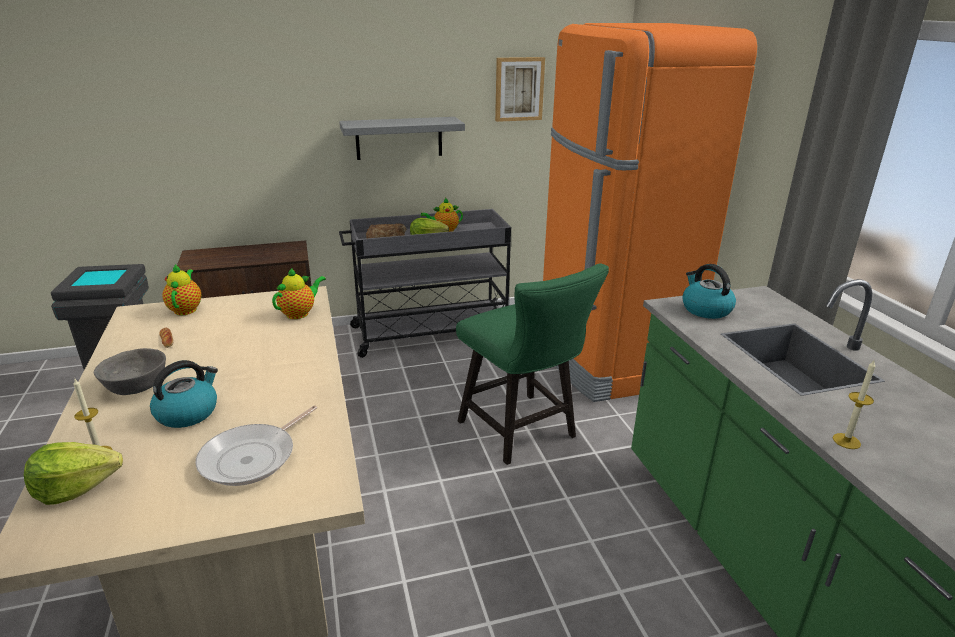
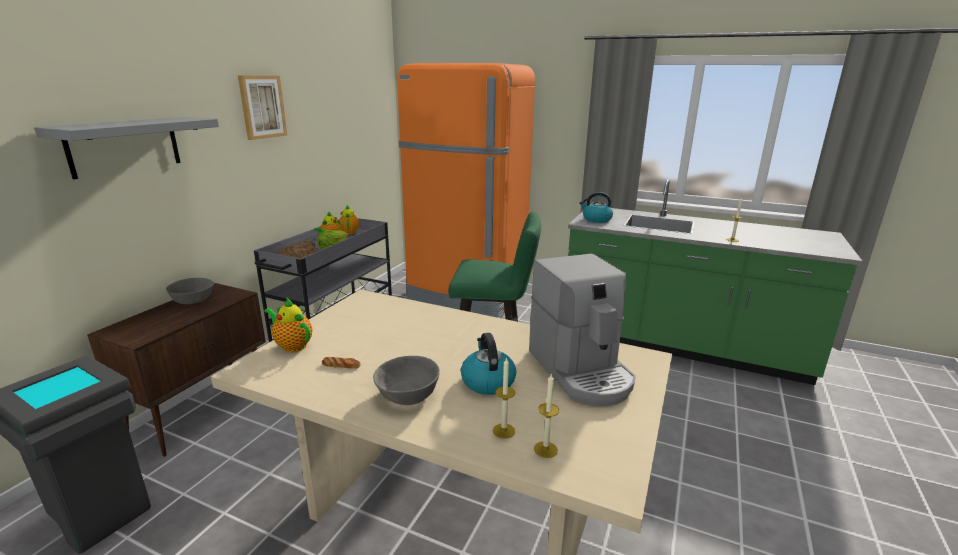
camera: 50 degrees left, 5 degrees down
(76, 487) = (545, 449): lettuce -> candle
(253, 457) = (581, 371): frying pan -> coffee machine
(266, 249) = (193, 300): none -> grey bowl
(300, 313) = (391, 308): teapot -> teapot (350, 232)
(399, 138) = (276, 167): grey shelf -> grey shelf (125, 146)
(519, 89) = (345, 117): picture -> picture (262, 107)

